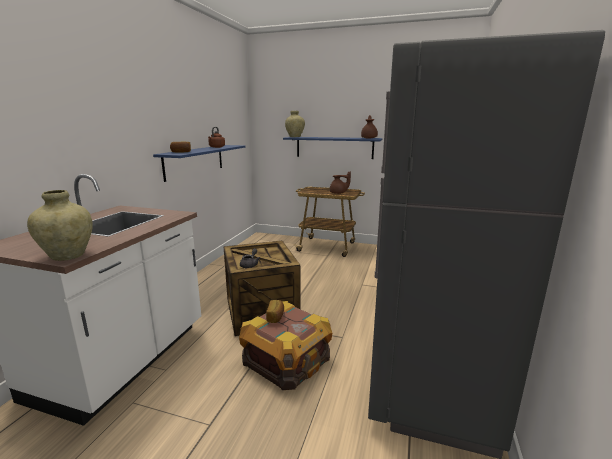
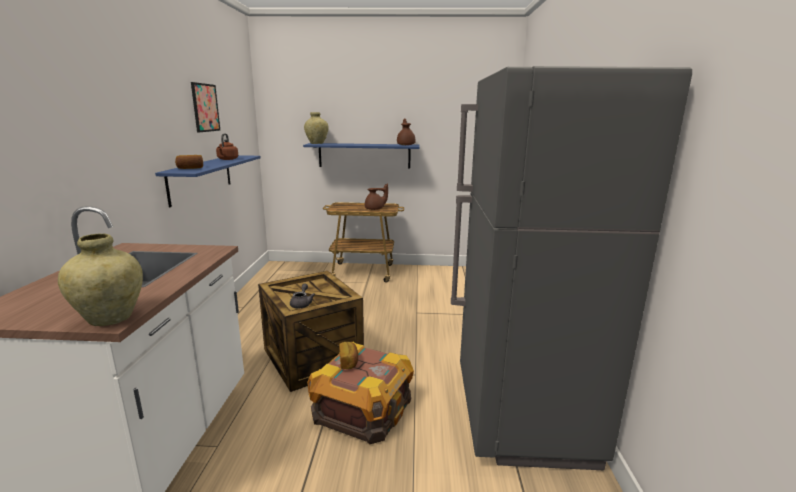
camera: 15 degrees left, 0 degrees up
(202, 106) = (205, 107): none -> picture

